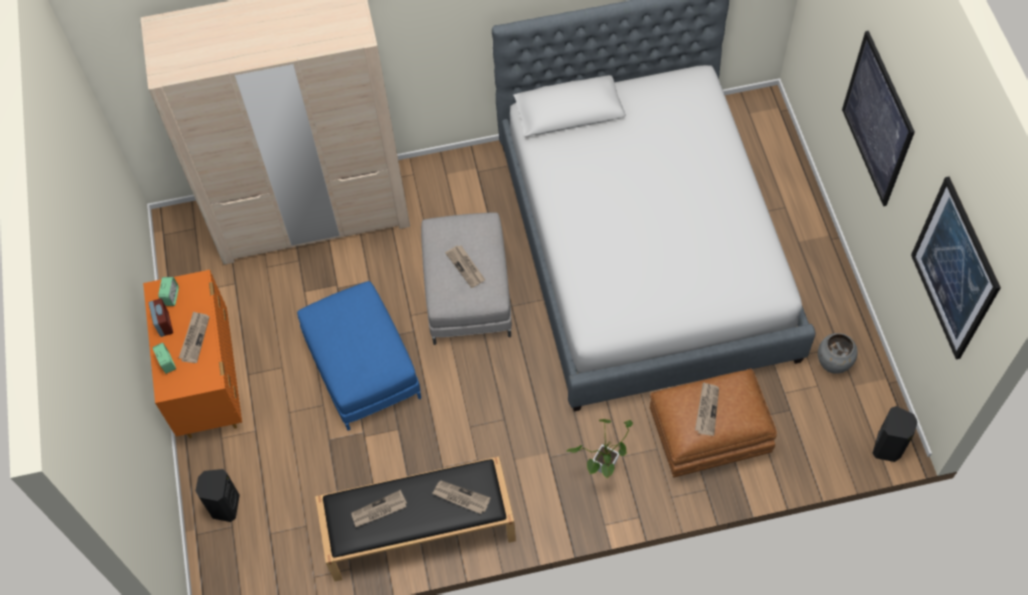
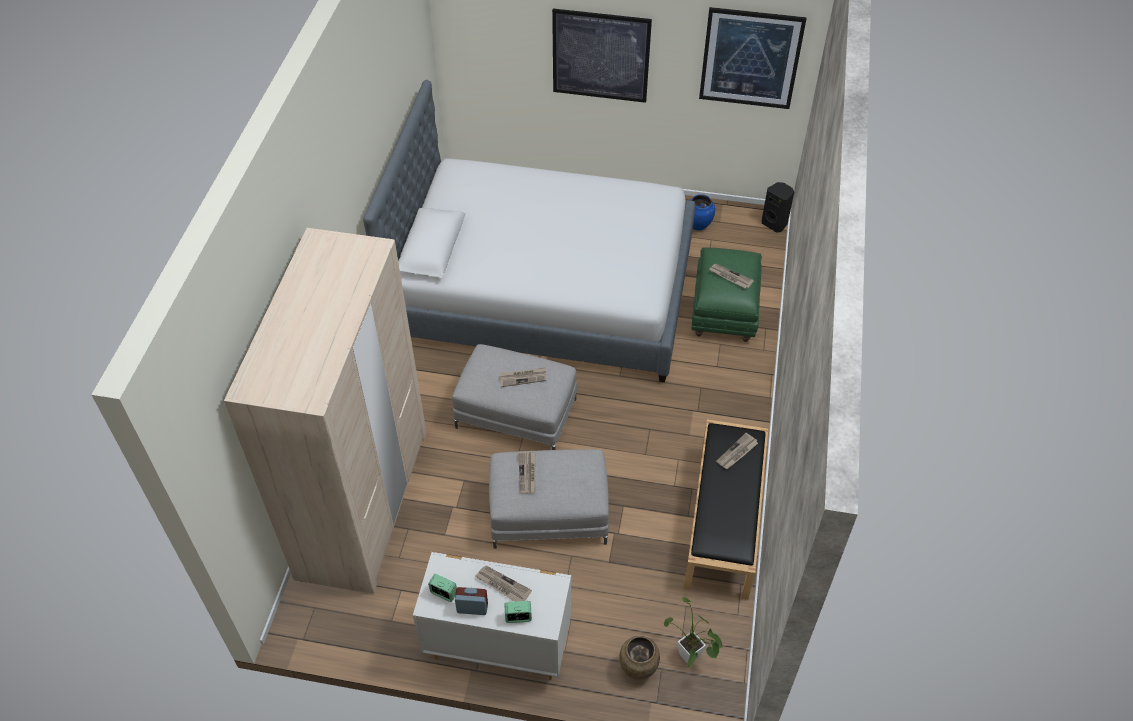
camera: 70 degrees left, 10 degrees down
(208, 381) = (497, 645): orange dresser -> white dresser
(224, 506) = (637, 669): black speaker -> brown vase
(361, 367) = (549, 514): blue ottoman -> grey ottoman
(379, 510) = (725, 513): newspaper -> newspaper (528, 473)
(602, 471) = (724, 382): potted plant -> potted plant (692, 659)
(707, 438) = (724, 312): brown ottoman -> green ottoman
(833, 364) = (698, 225): grey vase -> blue vase

